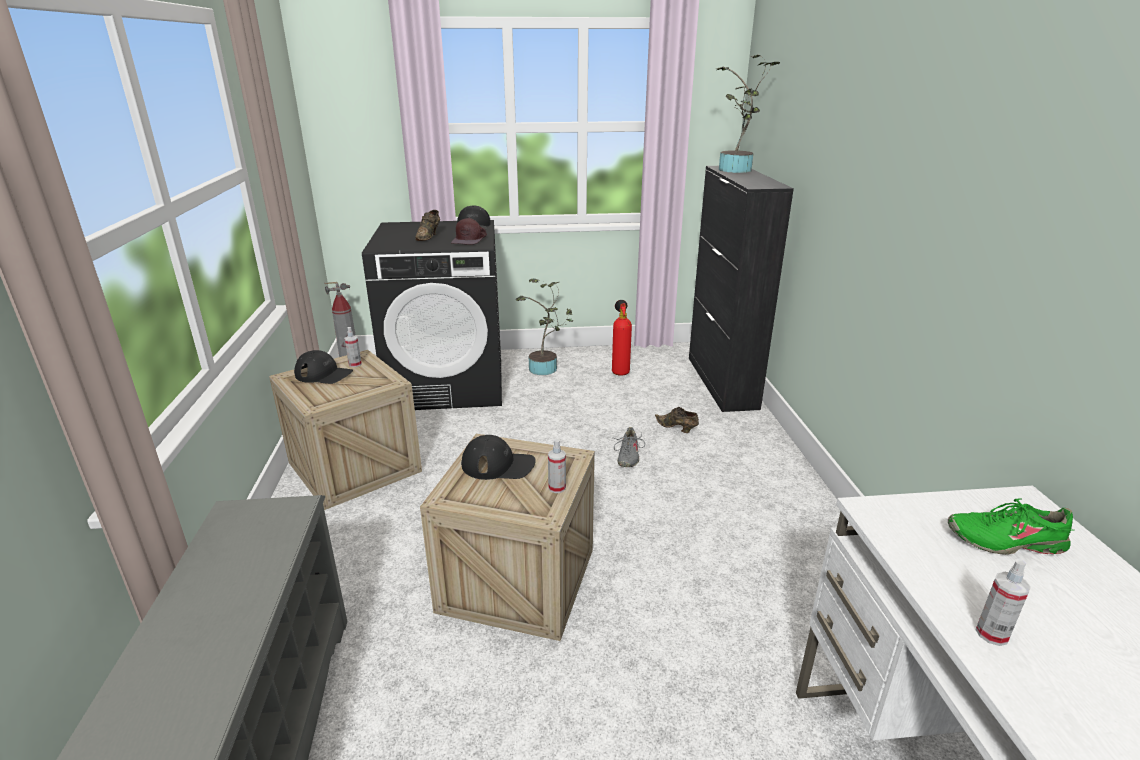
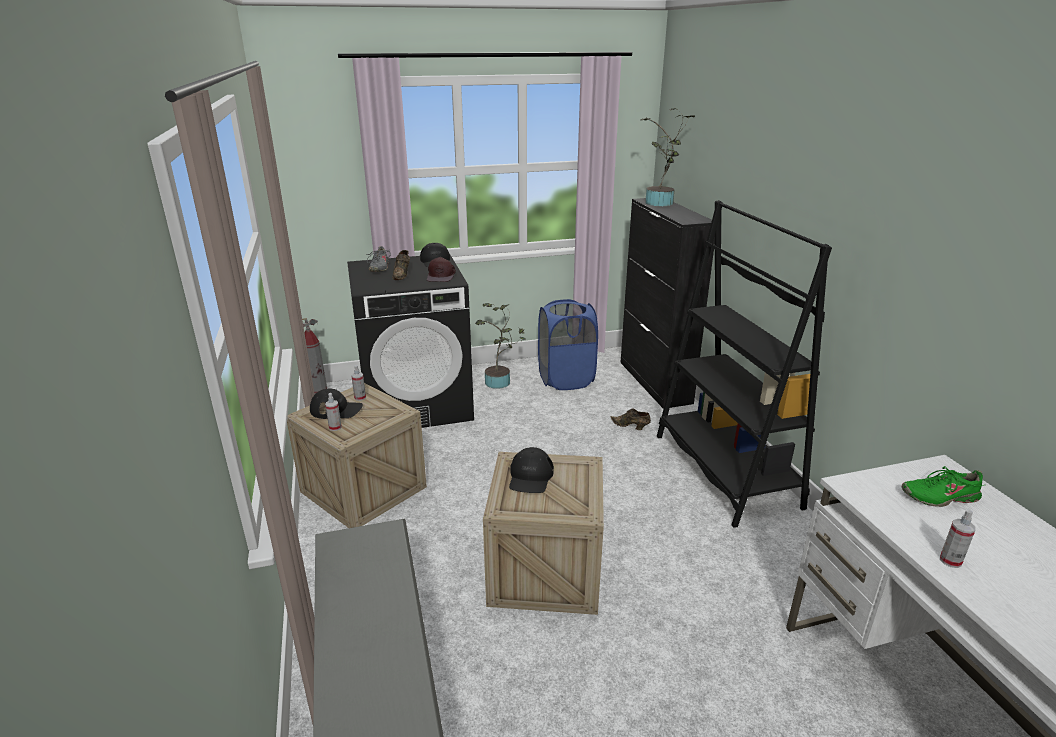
camera: 10 degrees left, 0 degrees up
(498, 465) = (530, 477): black cap -> black cap turned 105 degrees clockwise
(557, 488) = (586, 491): spray bottle -> spray bottle (335, 427)
(620, 371) = (566, 379): fire extinguisher -> blue laundry basket
(627, 456) = (598, 455): grey shoe -> grey shoe (379, 268)
(775, 489) = (725, 470): none -> black bookcase

